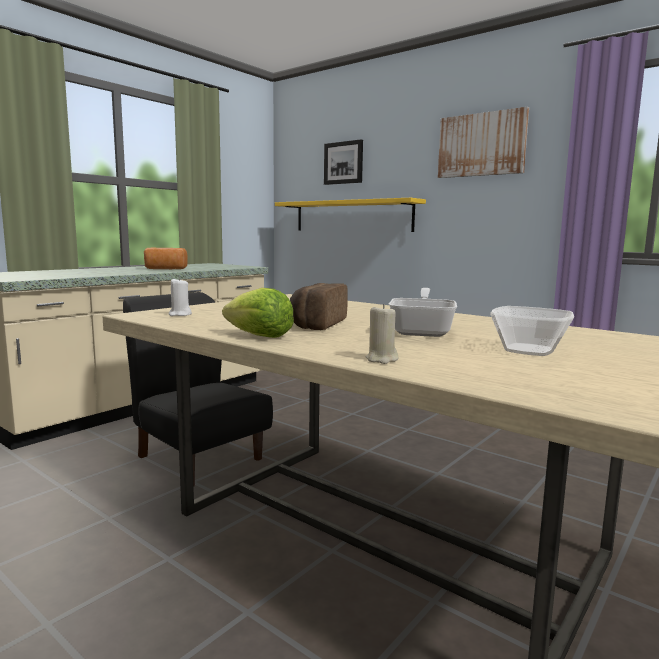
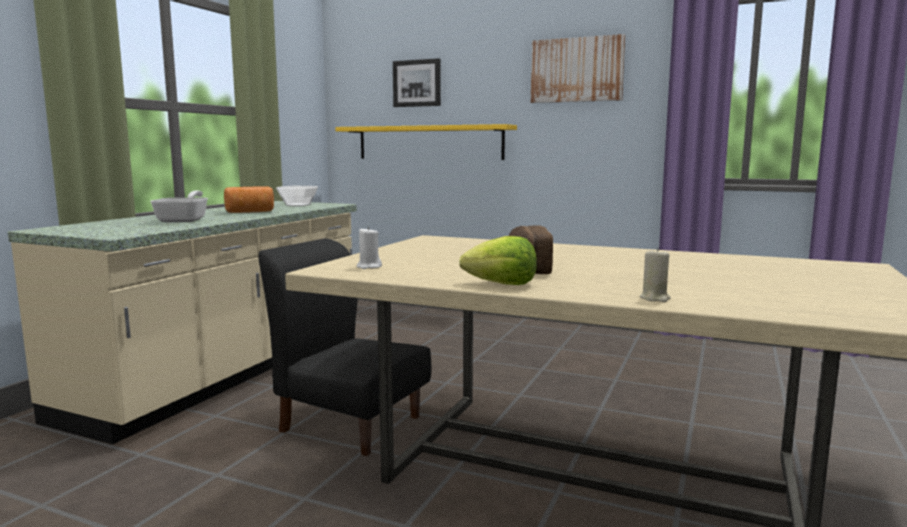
camera: 15 degrees left, 0 degrees up
(423, 331) = (633, 268): frying pan -> frying pan (185, 220)
(530, 350) = (750, 280): bowl -> bowl (298, 205)

